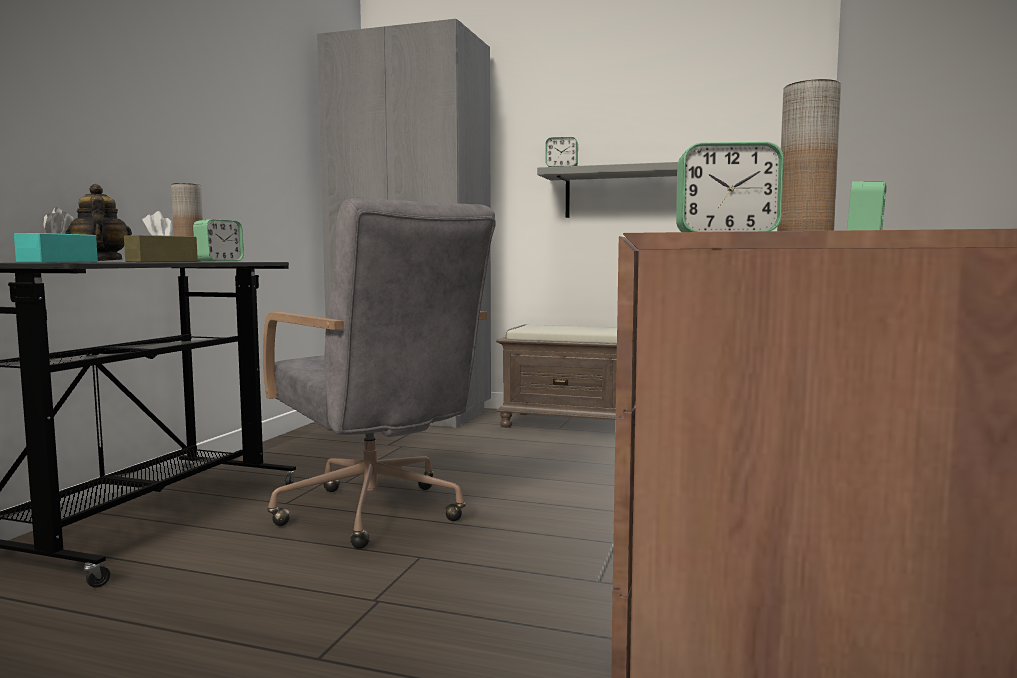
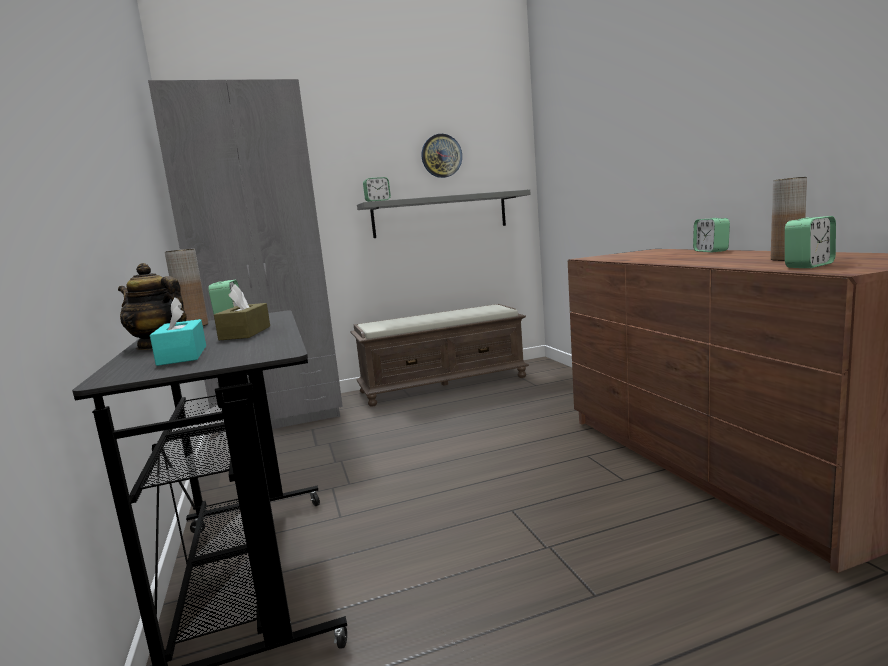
camera: 35 degrees left, 5 degrees up
(377, 516) = (428, 497): grey office chair -> none
(674, 110) = (441, 156): none -> wall clock

